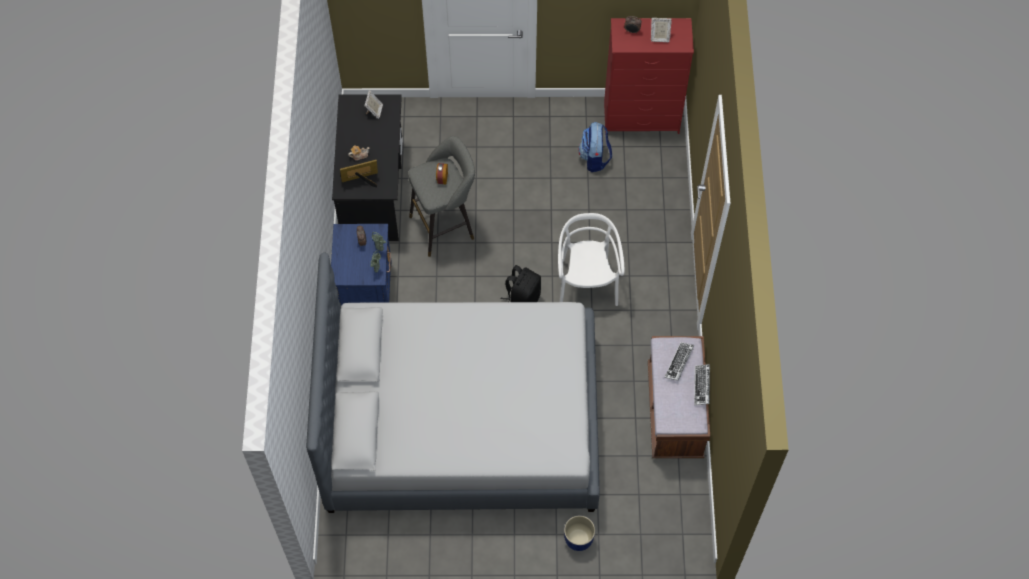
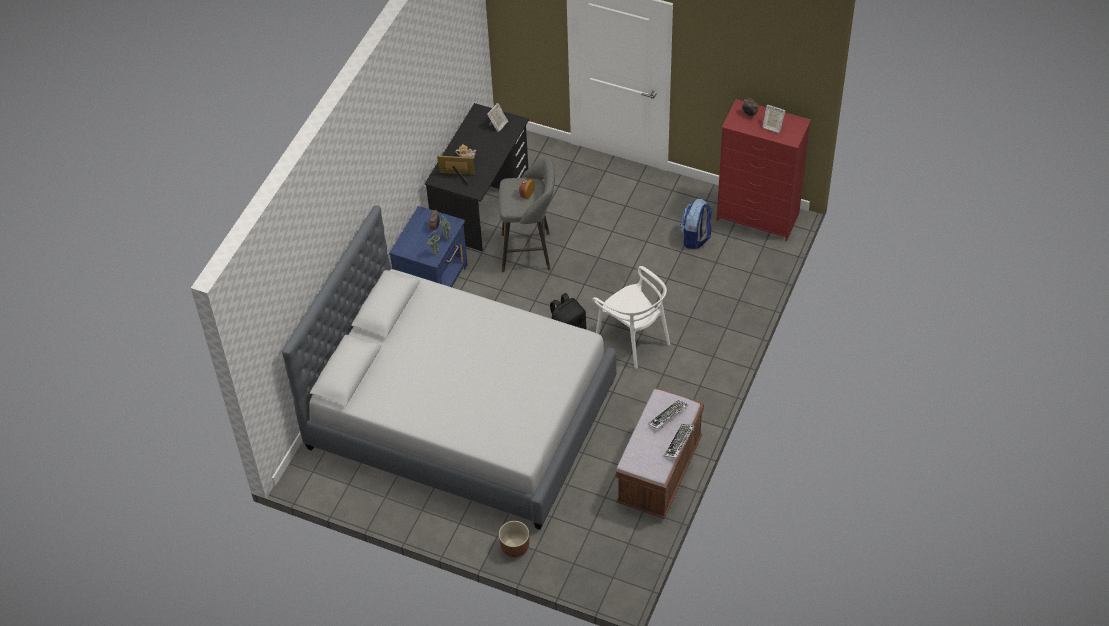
camera: 25 degrees right, 10 degrees down
(578, 539) = (514, 547): blue planter -> brown planter
(586, 283) = (633, 339): white chair -> white chair turned 120 degrees clockwise

